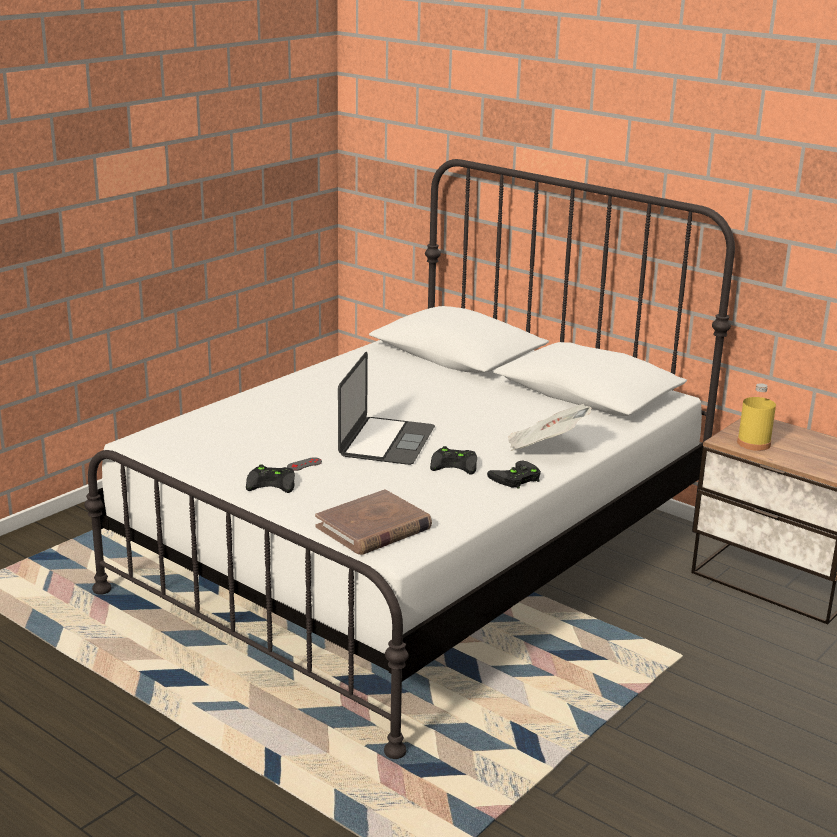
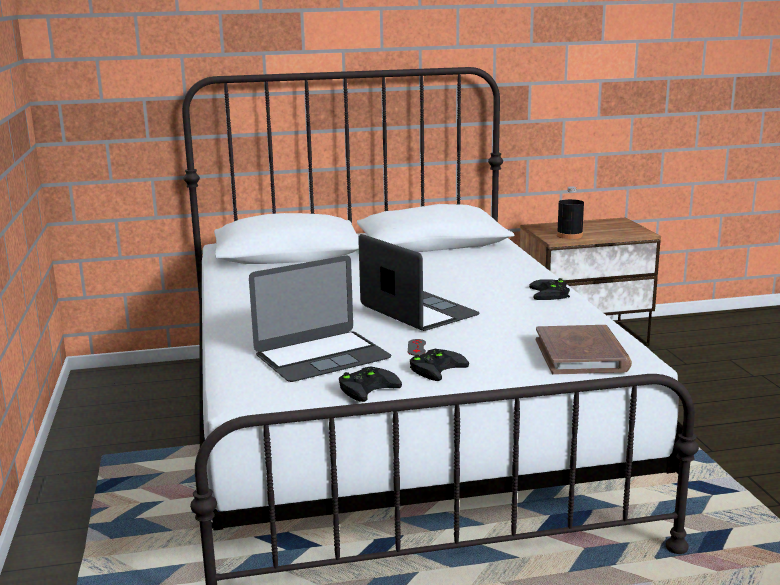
camera: 50 degrees left, 5 degrees down
(243, 439) = (322, 356): none -> laptop
(456, 464) = (498, 302): black game controller -> black game controller (368, 386)
(545, 447) = (509, 274): newspaper -> none
(753, 443) = (569, 235): yellow bottle -> black bottle

